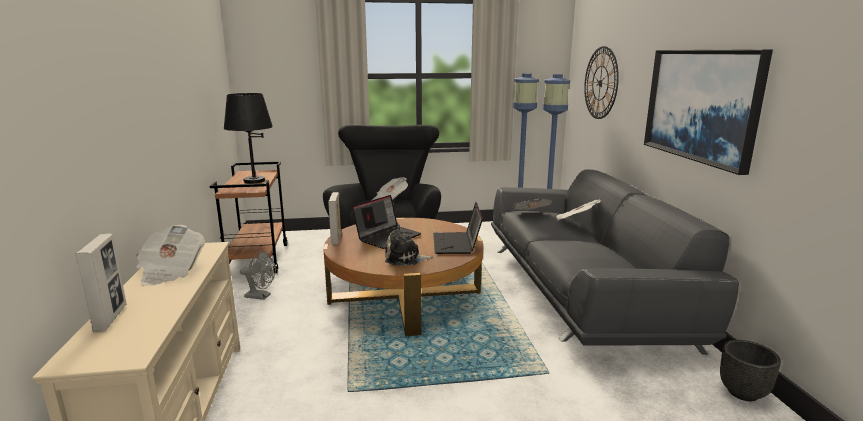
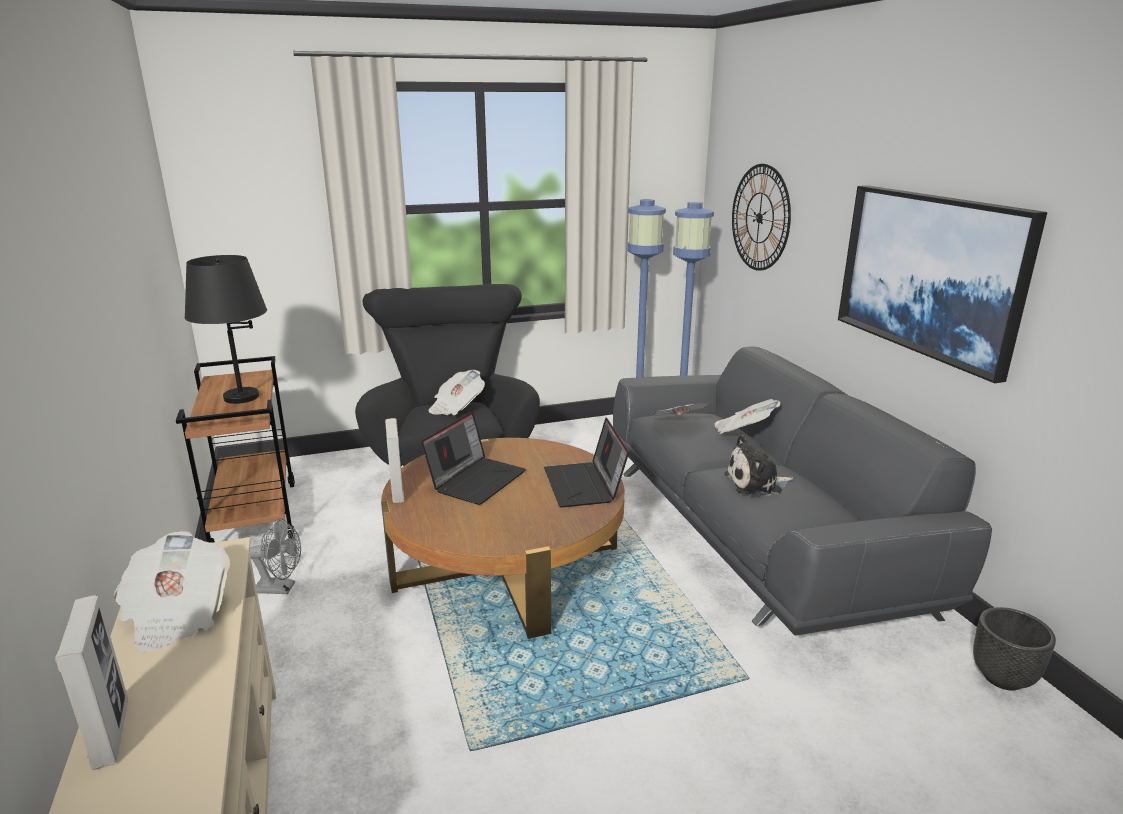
camera: 10 degrees left, 5 degrees up
(405, 258) = (517, 521): plush toy -> plush toy (756, 484)

